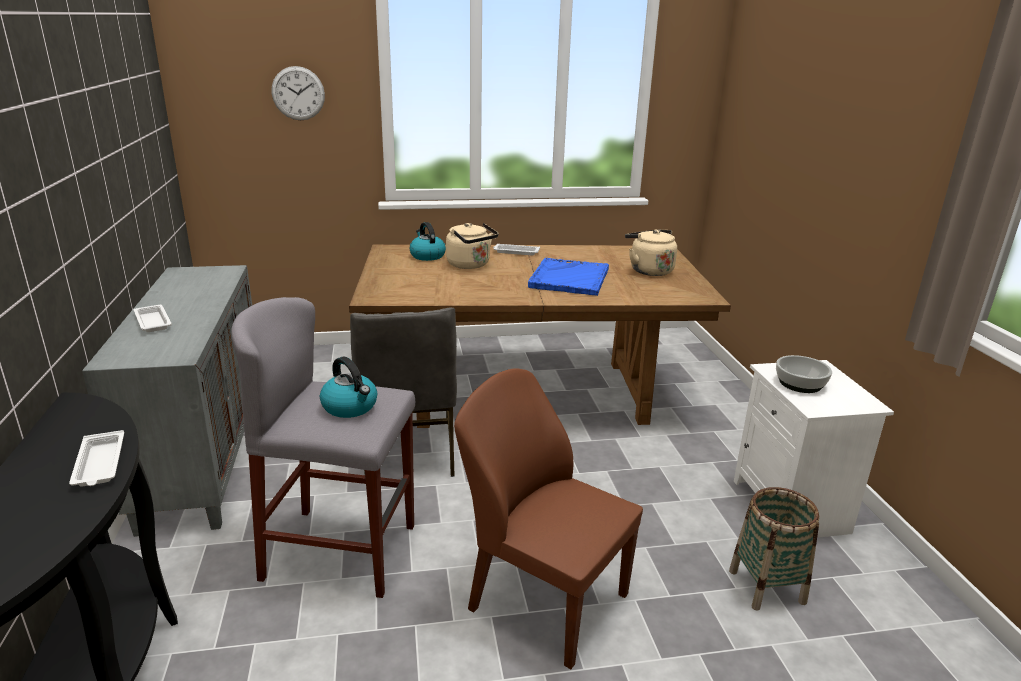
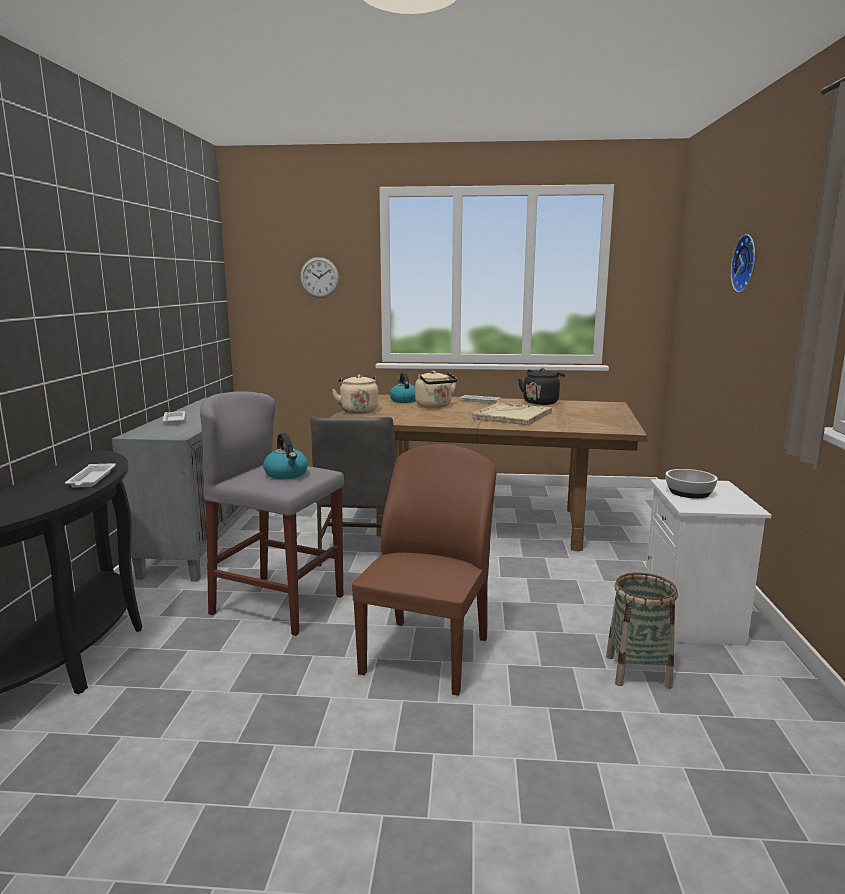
camera: 15 degrees right, 10 degrees down
(545, 599) = (427, 653): brown chair -> brown chair turned 60 degrees clockwise
(569, 278) = (512, 416): blue tray -> beige tray
(586, 251) = (541, 402): none -> black kettle
(649, 270) = (588, 414): beige kettle -> beige kettle (358, 410)
(841, 110) = (747, 263): none -> wall clock

